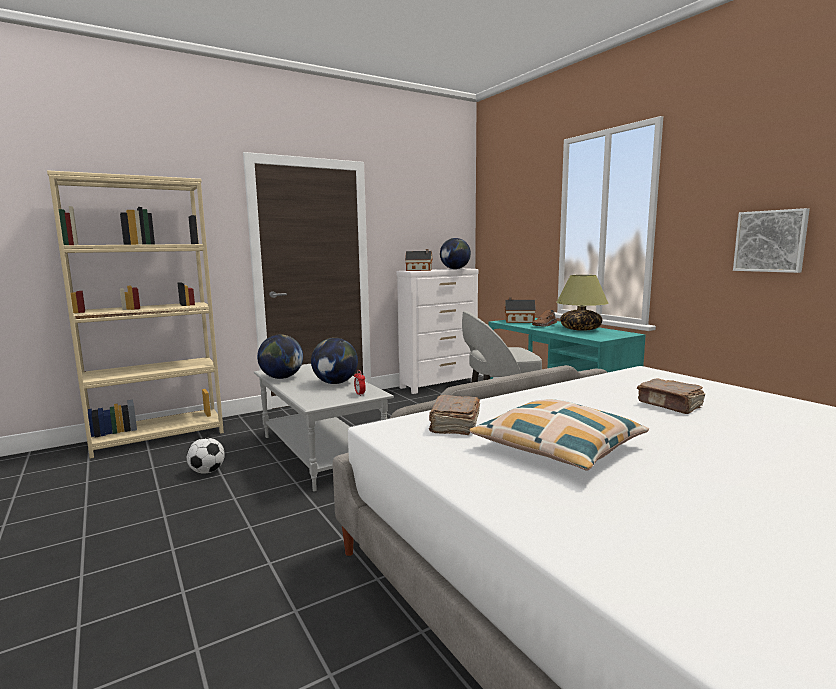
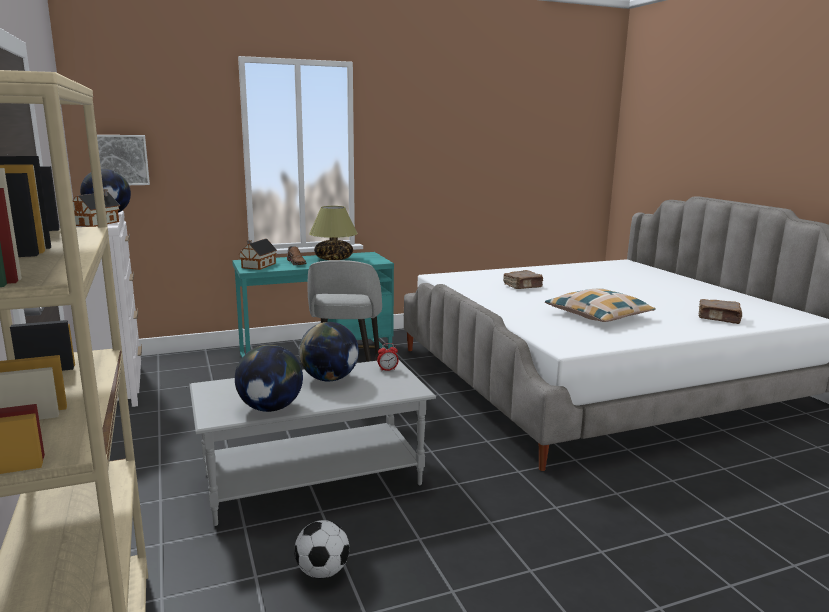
camera: 80 degrees left, 5 degrees up
(454, 425) = (559, 331): brown book -> brown book (719, 318)
(770, 241) = (439, 171): picture -> picture (121, 160)

